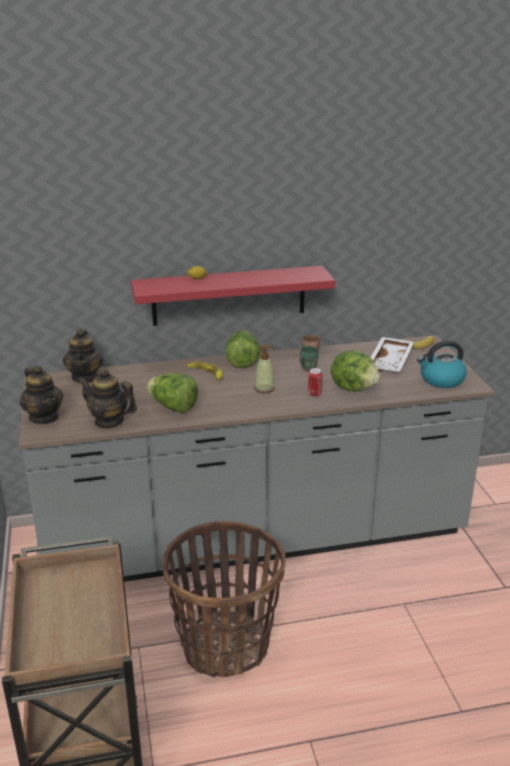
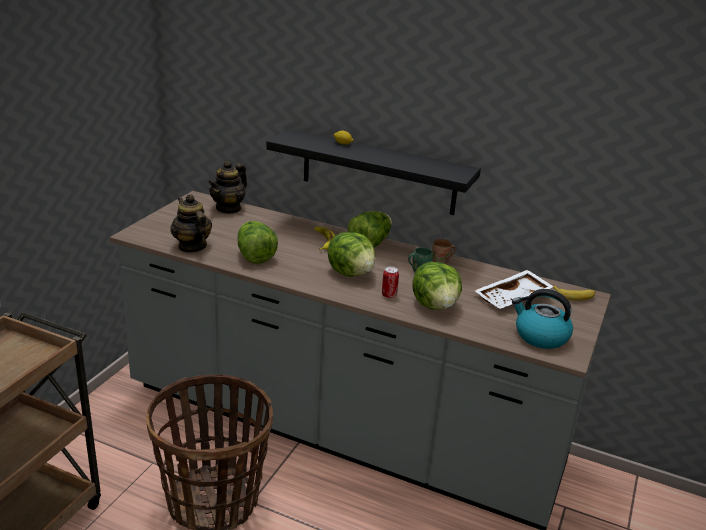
camera: 35 degrees right, 0 degrees up
(44, 417) = (155, 225): teapot -> none
(229, 295) = (378, 172): red shelf -> black shelf
(264, 389) = (351, 273): soap dispenser -> lettuce

